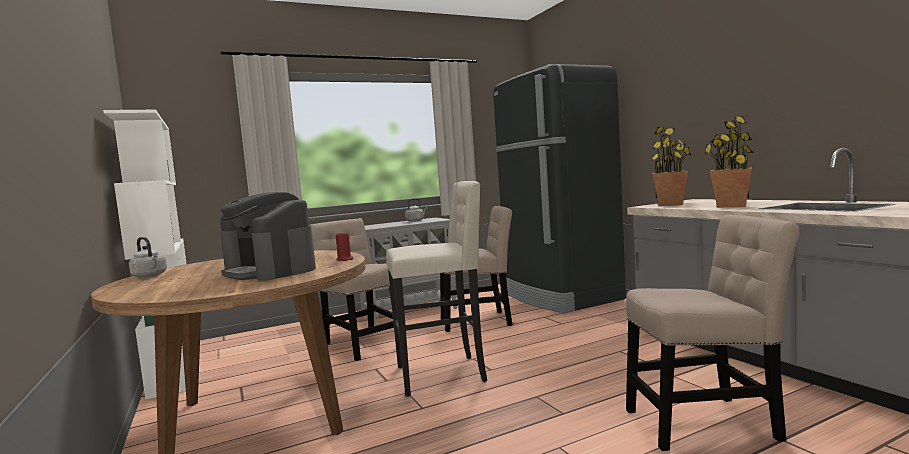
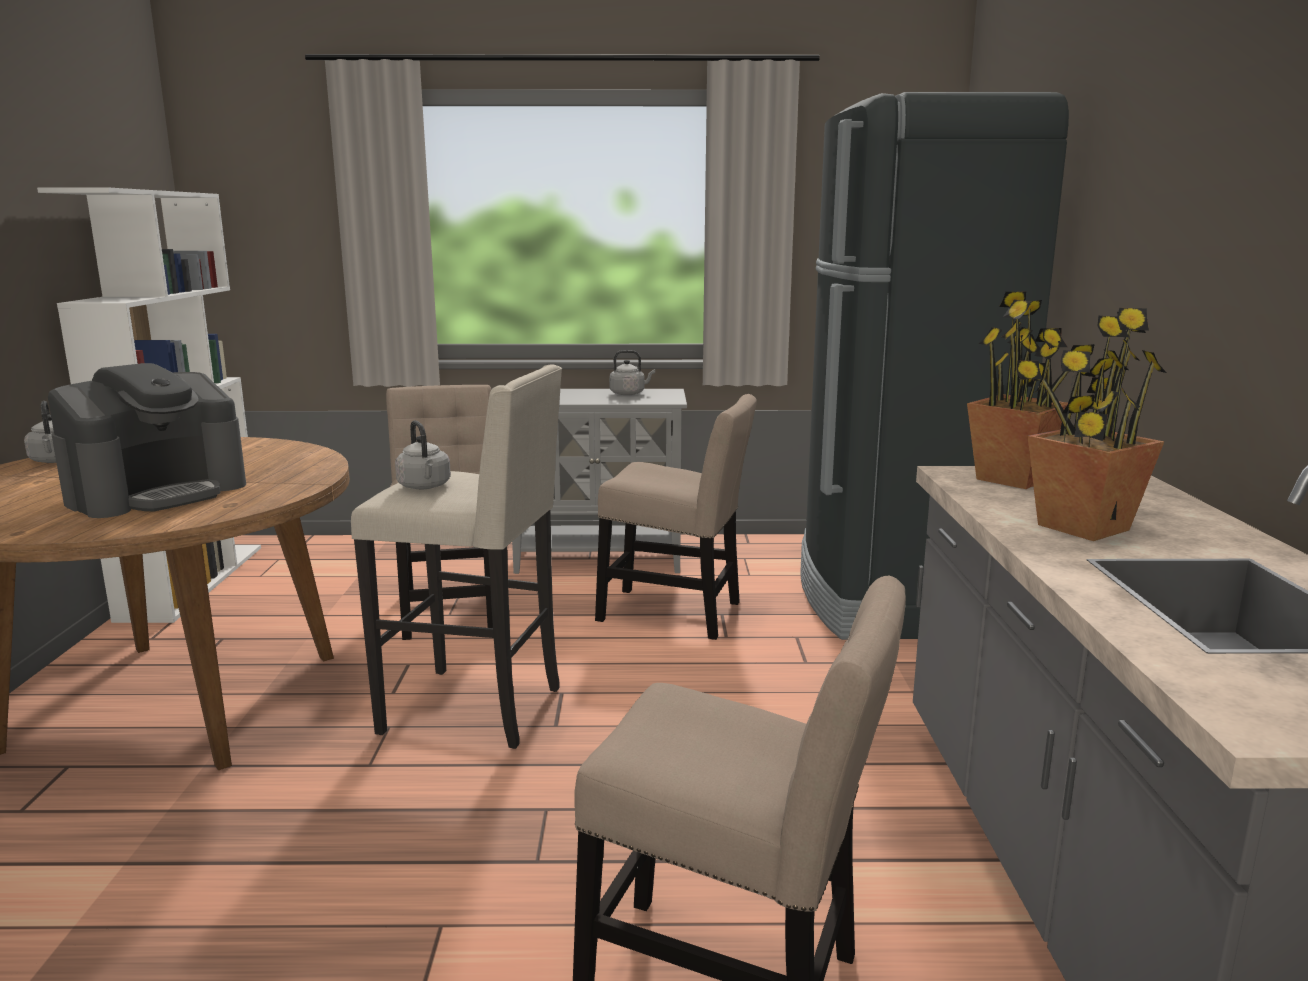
camera: 25 degrees right, 10 degrees up
(270, 271) = (158, 493): coffee machine -> coffee machine turned 120 degrees counterclockwise
(345, 259) = (286, 490): red candle -> none
(416, 248) = (425, 487): none -> grey kettle

